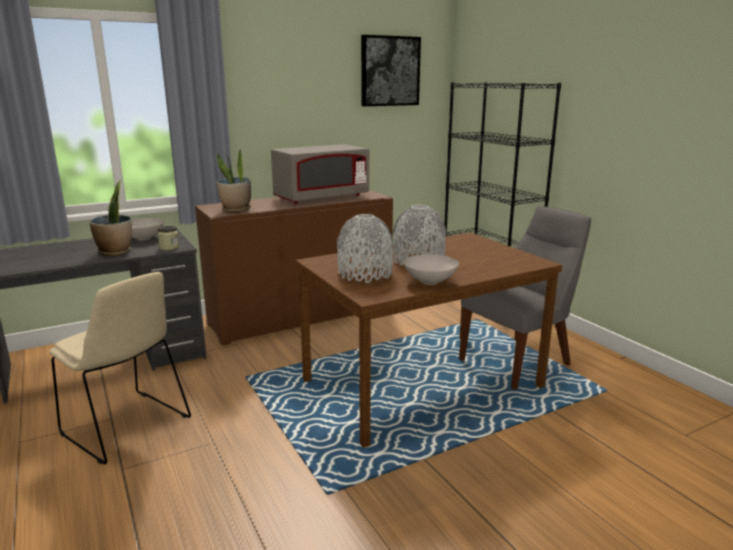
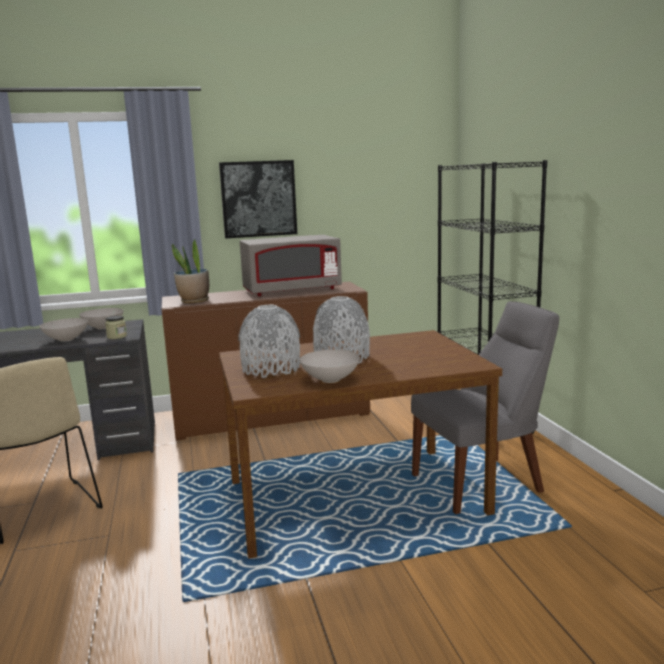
camera: 15 degrees right, 5 degrees down
(115, 252) = (66, 339): potted plant -> white bowl
(390, 71) = (381, 156): picture -> picture (258, 199)

